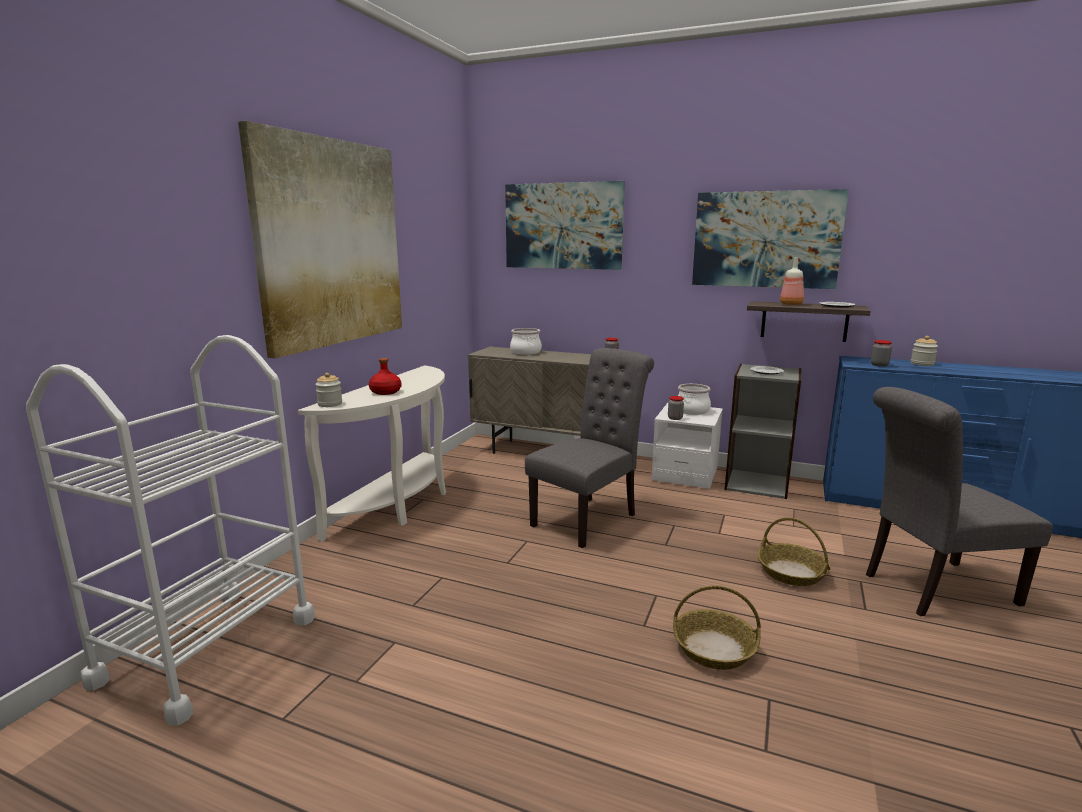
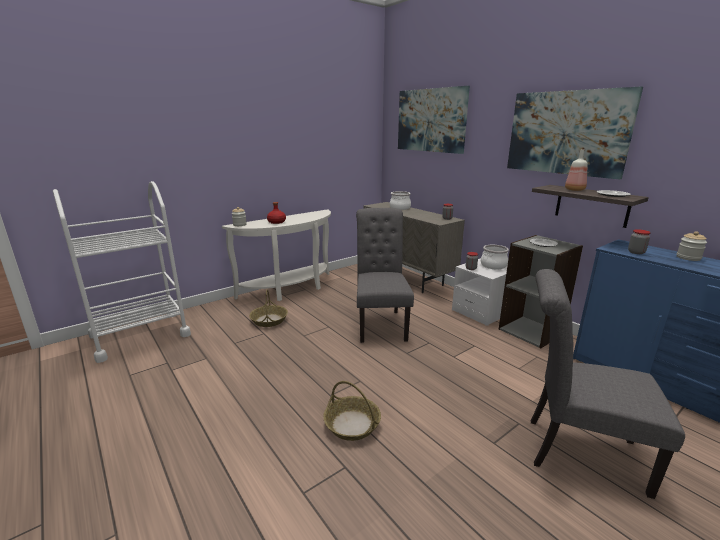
camera: 30 degrees right, 5 degrees up
(331, 243) = (253, 132): picture -> none
(589, 518) = (380, 323): grey chair -> grey chair turned 75 degrees counterclockwise
(792, 572) = (471, 398): basket -> basket (269, 320)

